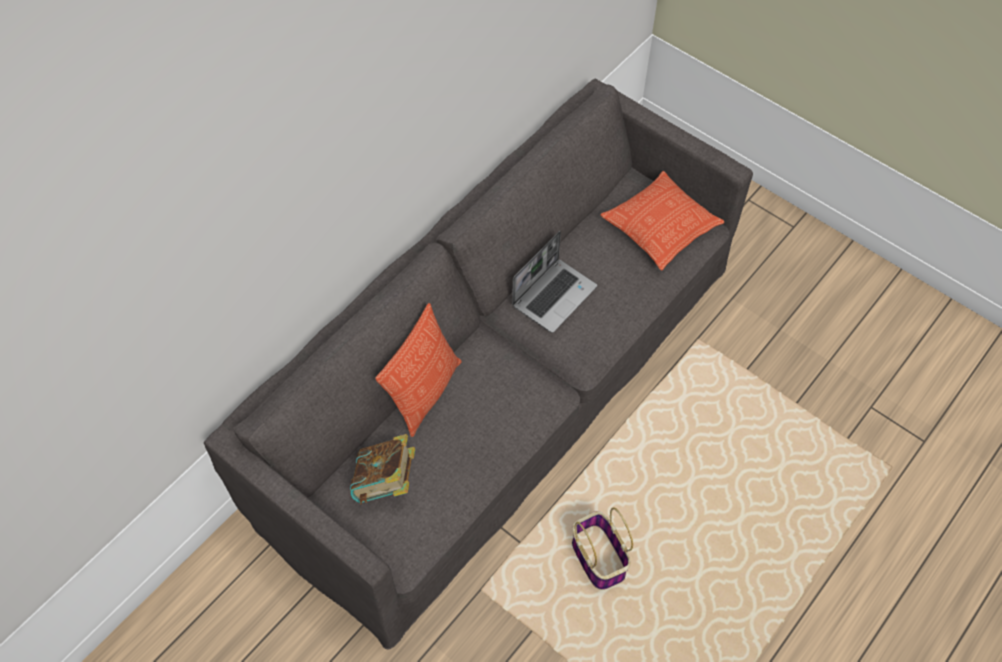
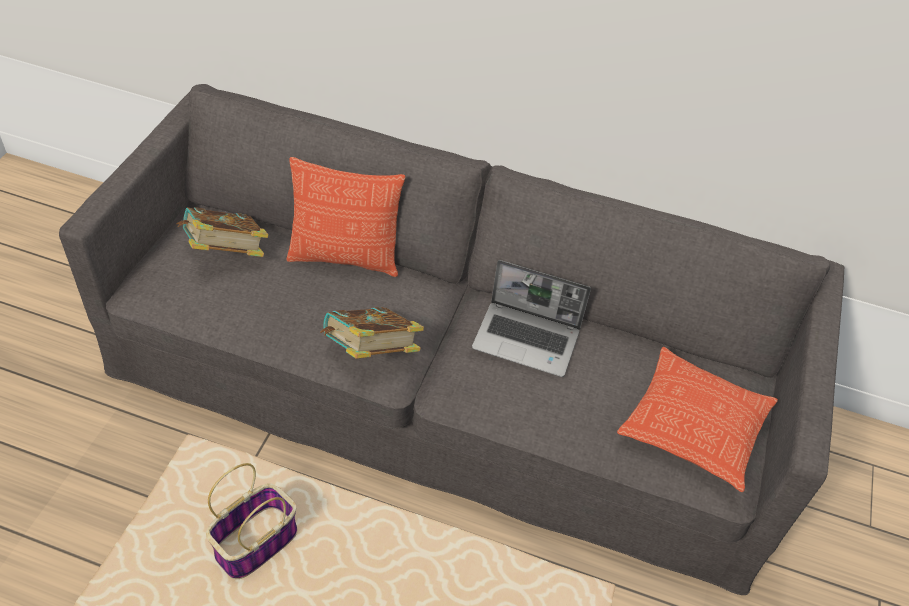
camera: 65 degrees right, 10 degrees down
(531, 401) = (371, 353): none -> book

